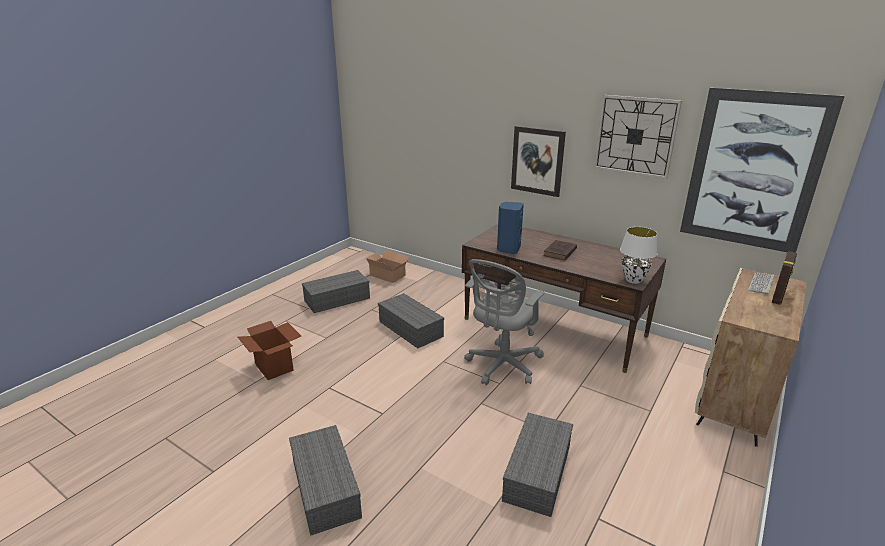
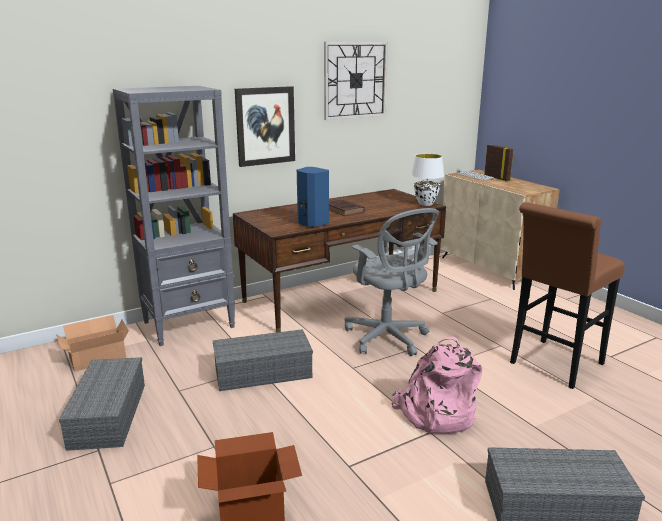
camera: 65 degrees left, 5 degrees down
(407, 411) = (435, 413): none -> pink backpack
(448, 286) = (190, 324): none -> grey bookcase
(536, 471) = (553, 365): grey storage box -> brown stool
(753, 171) = (435, 95): picture -> none

